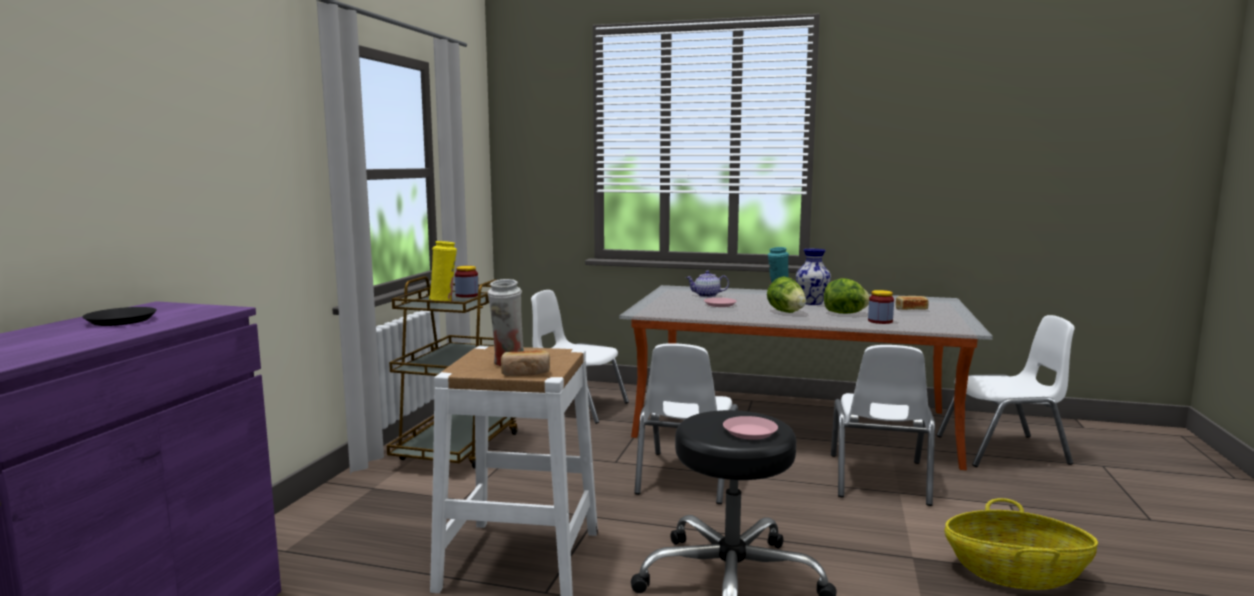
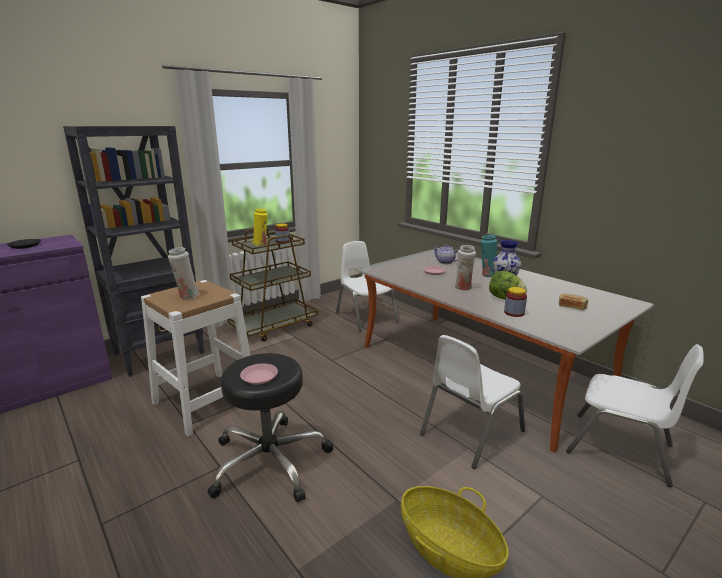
camera: 35 degrees right, 10 degrees up
(314, 532) = (160, 353): none -> black bookcase
(525, 373) = (173, 305): bread -> none
(686, 477) = (352, 384): white chair -> none
(786, 312) = (463, 288): lettuce -> white vase

